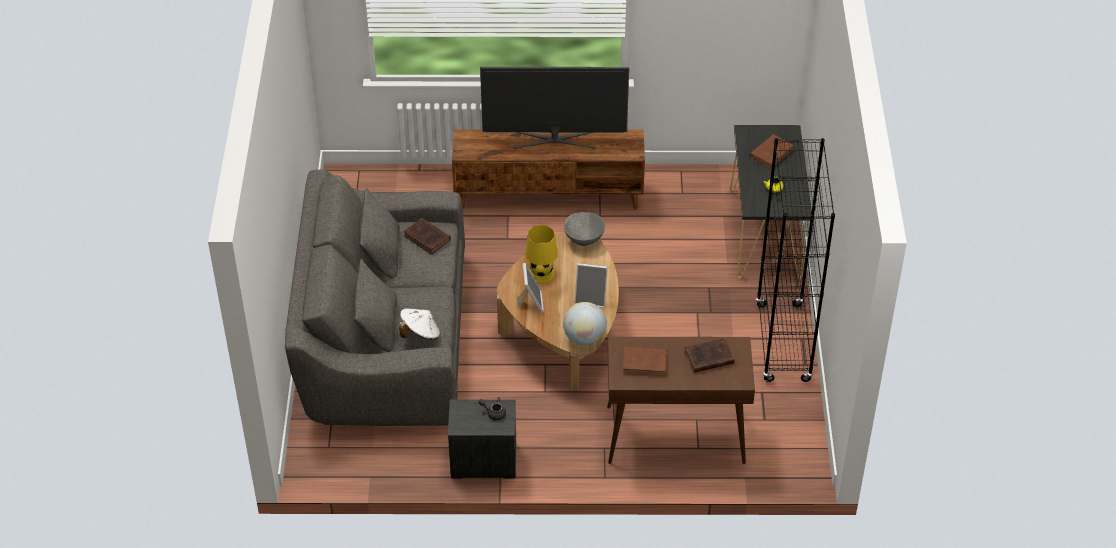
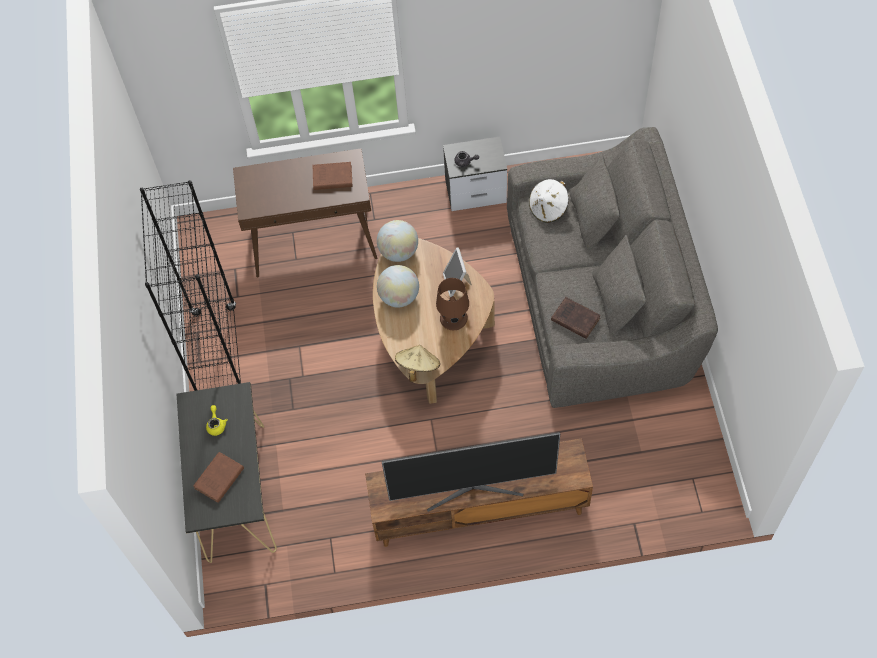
camera: 175 degrees right, 15 degrees up
(541, 273) = (453, 318): yellow table lamp -> brown table lamp
(584, 240) = (417, 367): grey bowl -> beige hat
(591, 298) = (399, 296): picture frame -> globe
(707, 358) = (276, 191): brown book -> none

